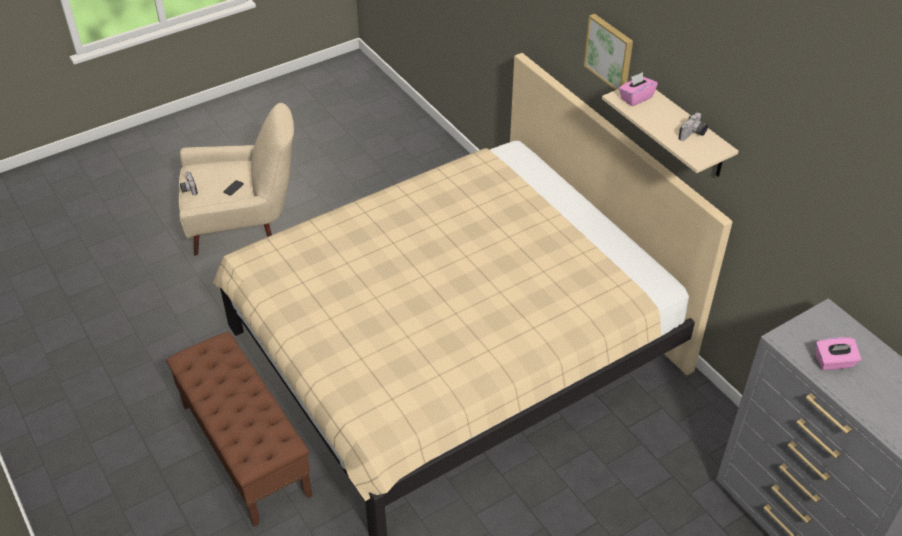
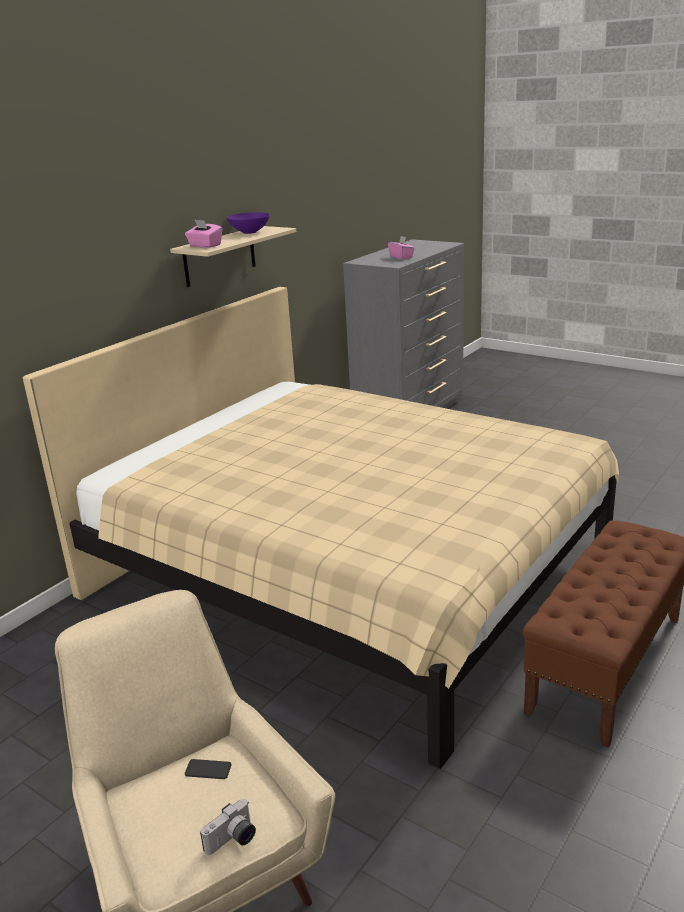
camera: 110 degrees left, 20 degrees down
(610, 52) = (130, 255): picture -> none
(693, 135) = (249, 232): camera -> purple bowl

